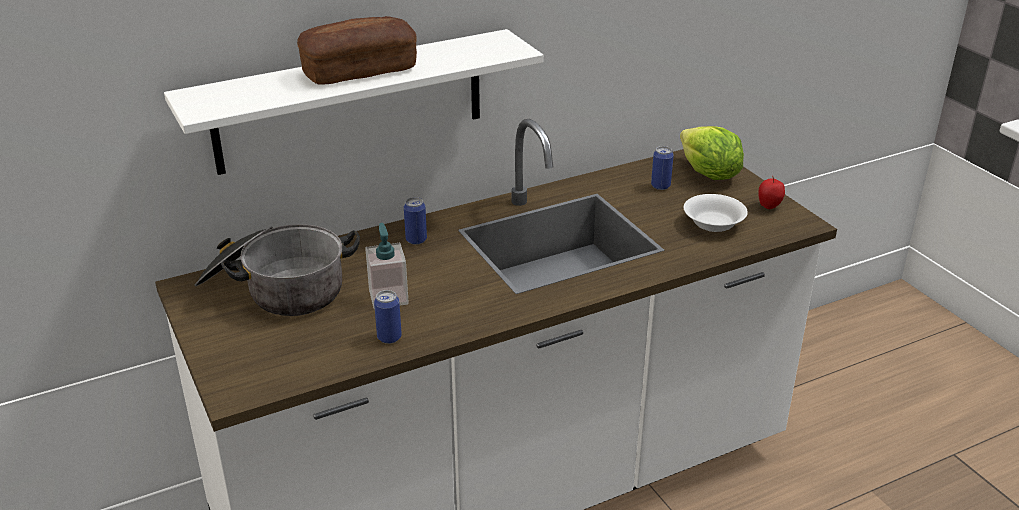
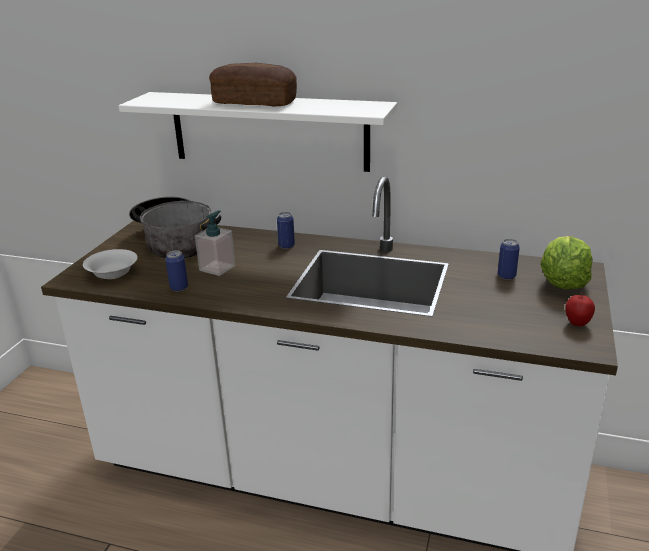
camera: 45 degrees right, 5 degrees down
(713, 224) = (502, 316): white bowl -> white bowl (112, 273)

